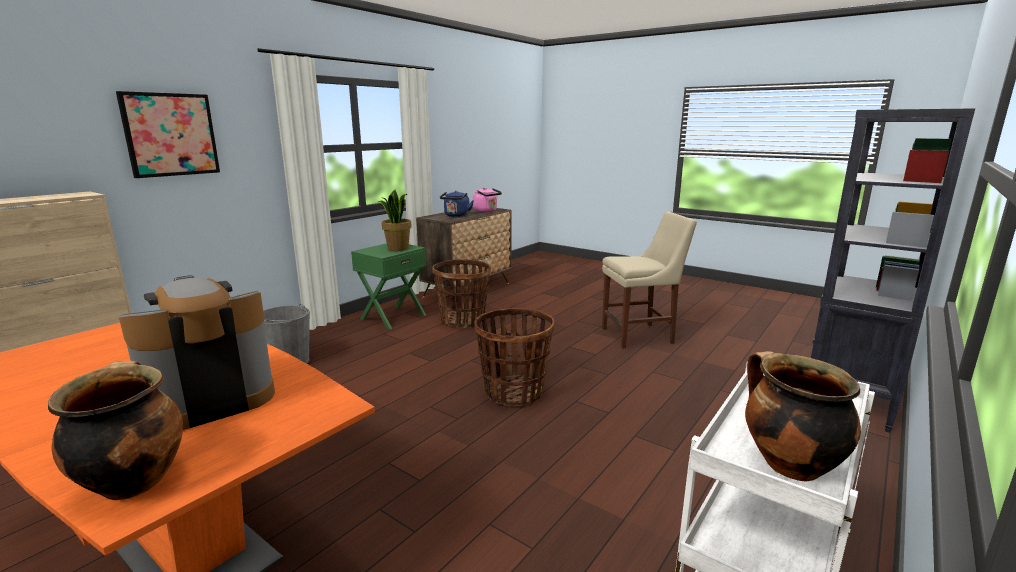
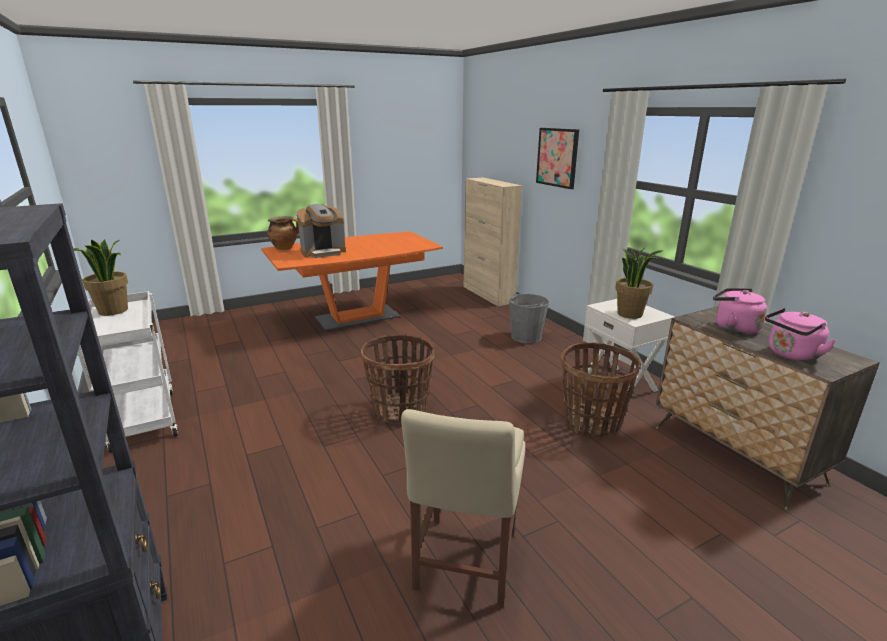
camera: 115 degrees right, 5 degrees up
(210, 399) = (323, 252): coffee machine -> coffee machine turned 75 degrees clockwise
(392, 316) = (619, 384): green nightstand -> white nightstand
(456, 216) = (733, 328): blue kettle -> pink kettle
(788, 464) = (113, 311): cooking pot -> potted plant

